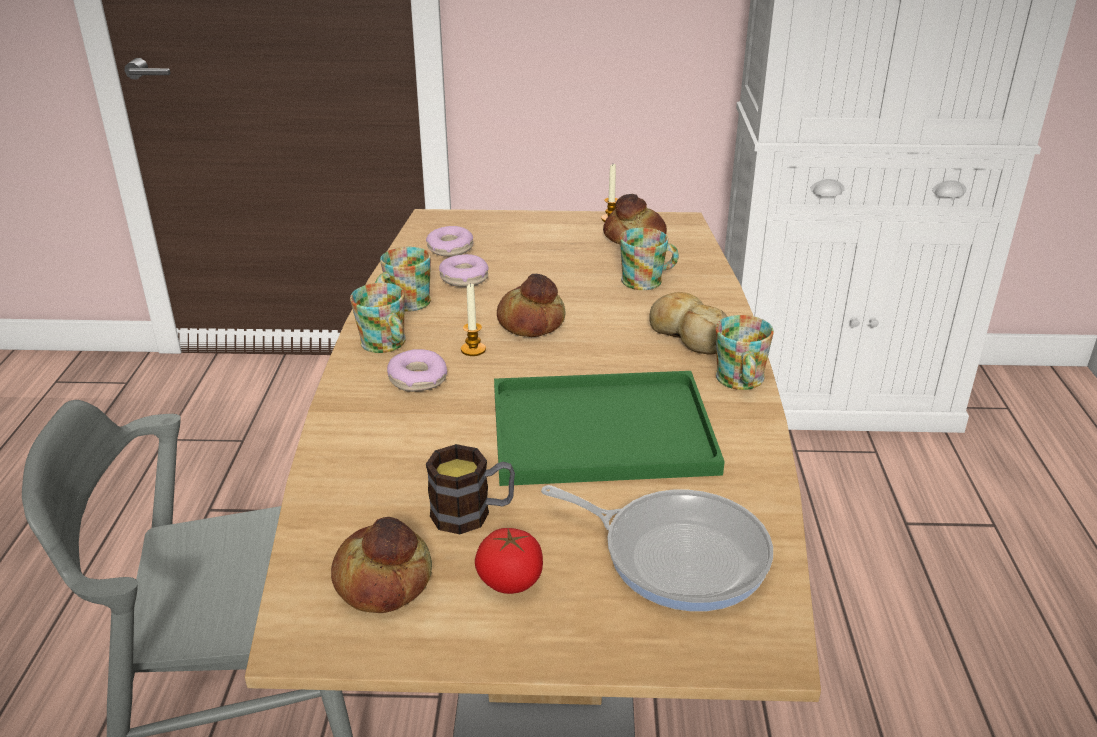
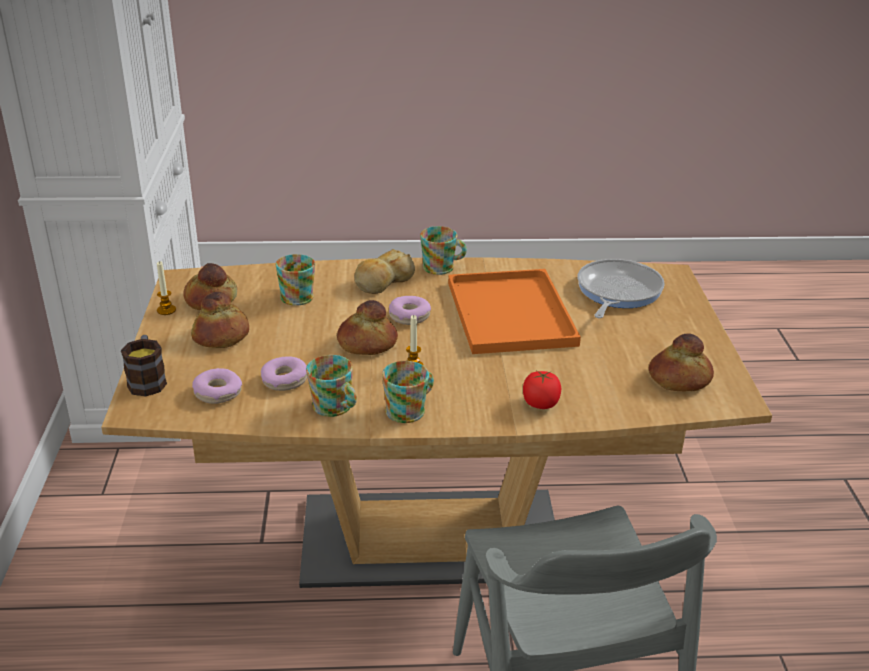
camera: 95 degrees left, 0 degrees up
(418, 379) = (462, 388): donut -> donut (409, 316)
(472, 513) = (609, 353): mug -> mug (147, 380)
(510, 581) = (660, 338): tomato -> tomato (540, 404)
(557, 246) = (222, 336): none -> bread
(606, 429) = (508, 312): green tray -> orange tray

